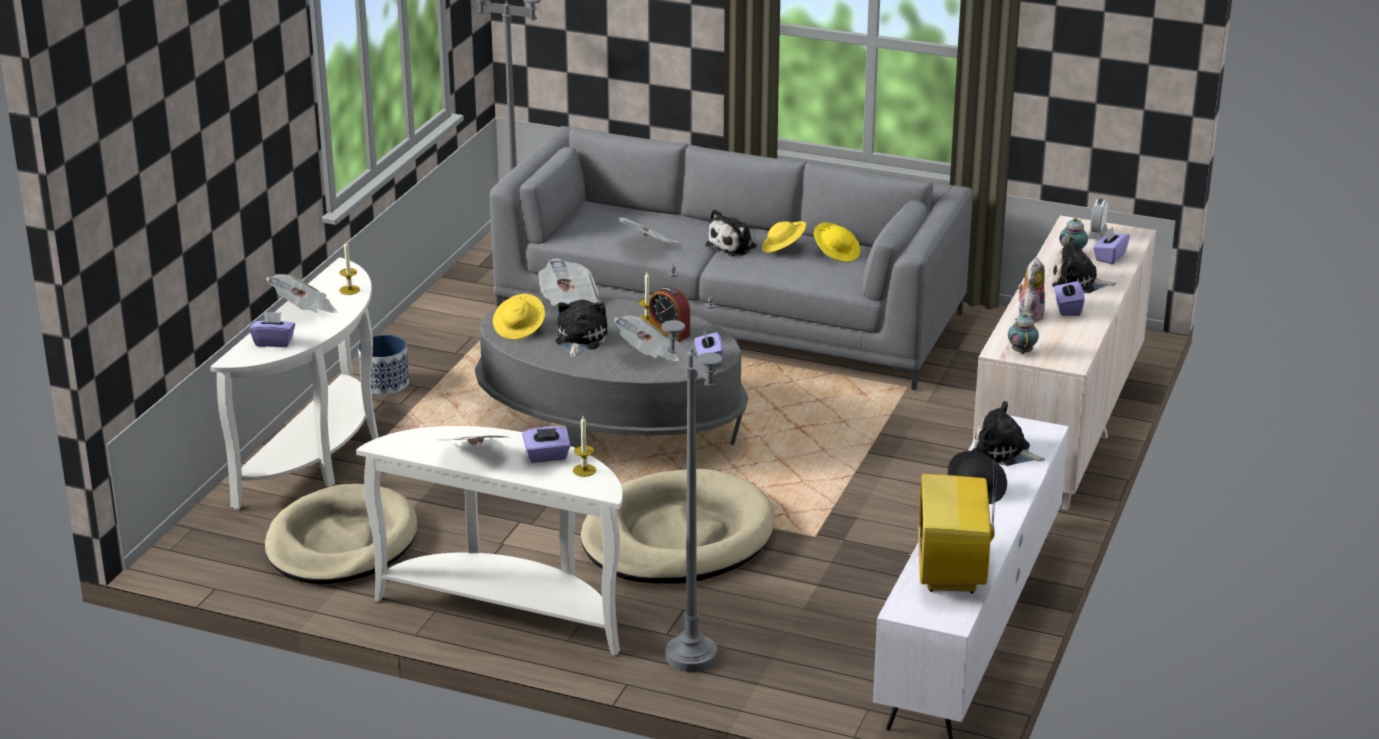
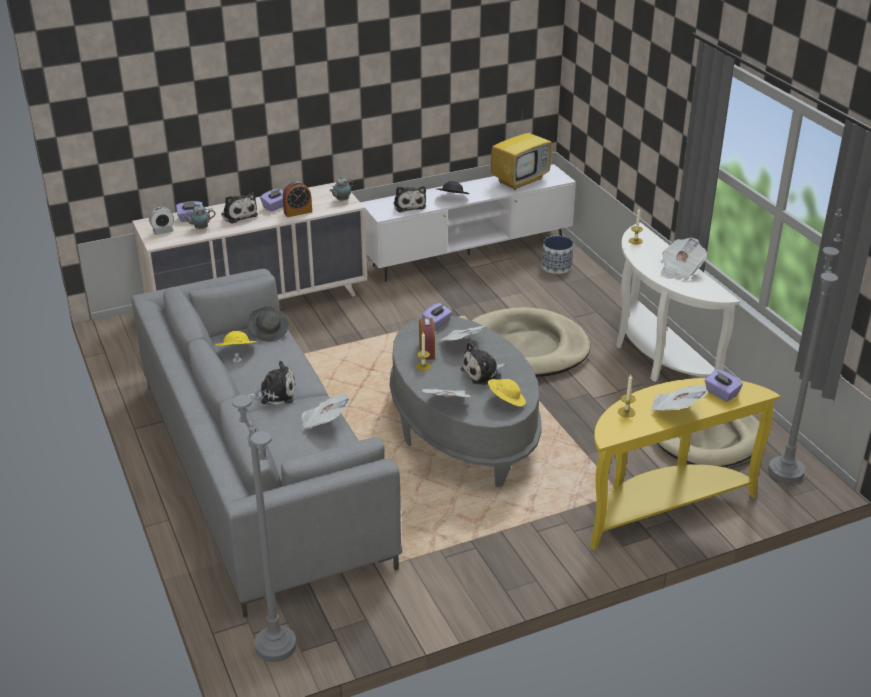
camera: 135 degrees left, 5 degrees up
(320, 456) = (662, 507): white console table -> yellow console table
(384, 384) = (557, 547): planter -> planter (557, 267)
(547, 456) = (644, 254): purple tissue box -> none
(690, 656) = (599, 298): grey floor lamp -> grey floor lamp (786, 472)
(783, 248) = (256, 372): yellow hat -> none
(847, 278) = (269, 332): none -> grey hat
(1029, 315) = (298, 212): plush toy -> alarm clock

